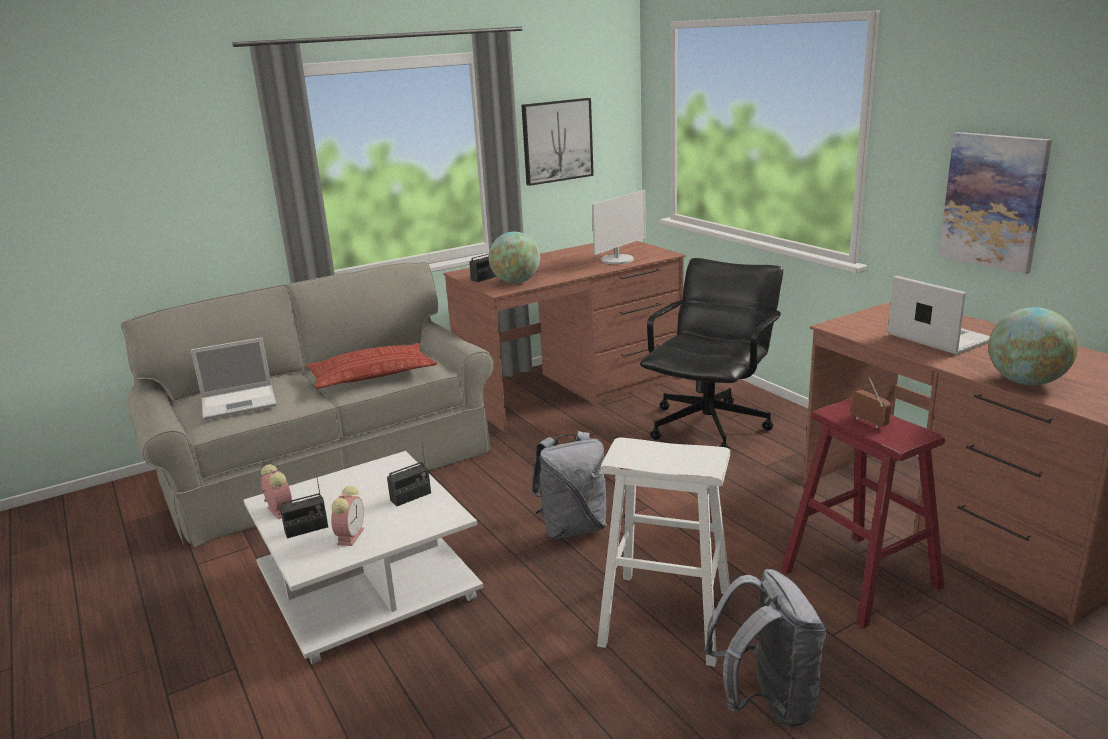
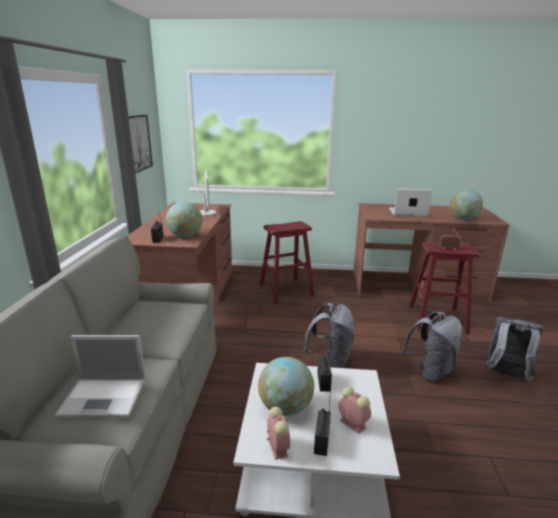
camera: 55 degrees left, 0 degrees up
(240, 402) = (105, 397): laptop -> laptop turned 75 degrees clockwise
(279, 510) = (277, 447): alarm clock -> alarm clock turned 75 degrees clockwise
(341, 493) = (285, 407): none -> globe
(372, 374) = (162, 327): pillow -> none
(666, 617) = (430, 371): white stool -> grey backpack
(710, 426) = (286, 290): black office chair -> red stool
(993, 201) = (399, 154): picture -> none

